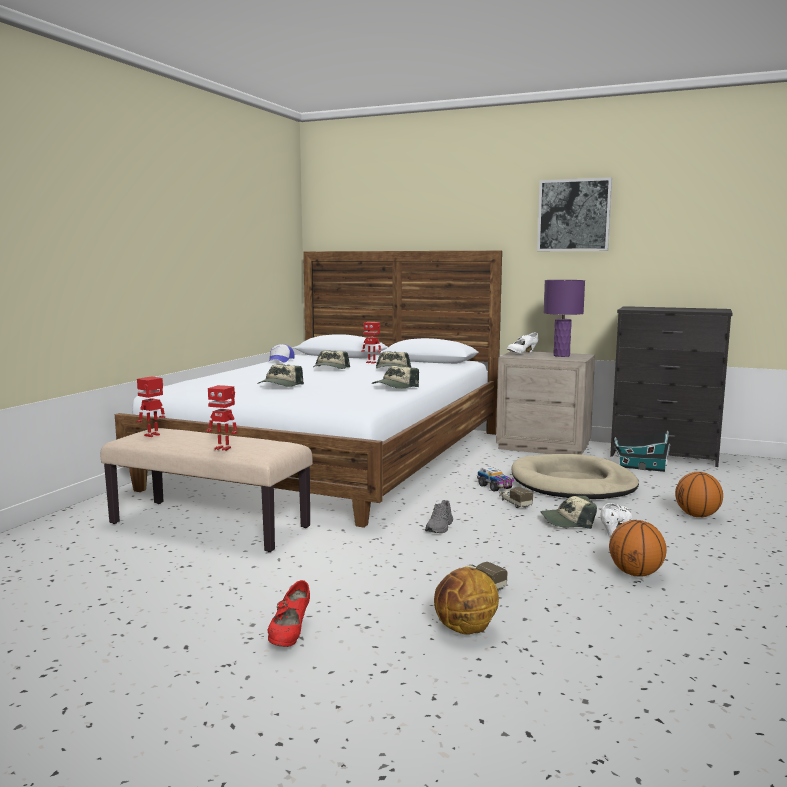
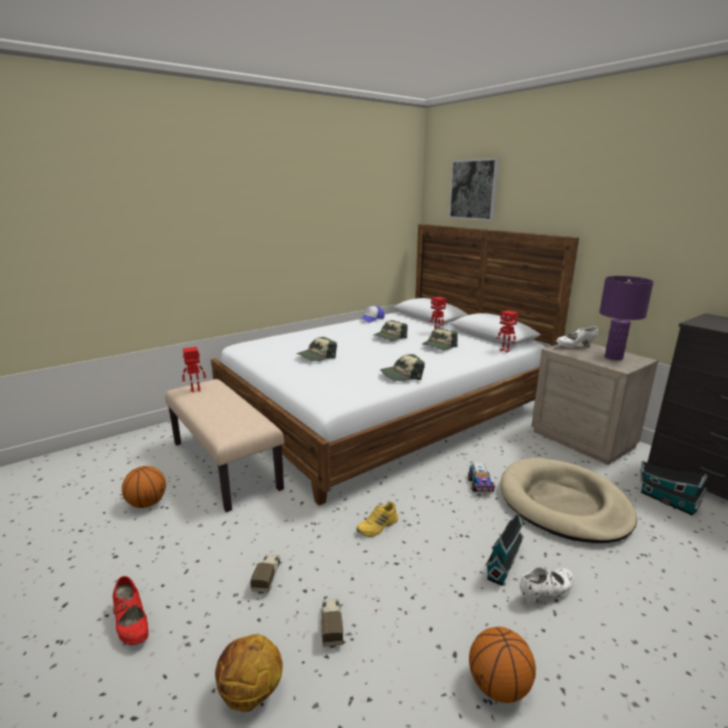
camera: 30 degrees right, 10 degrees up
(223, 448) = (211, 420): toy robot -> toy robot (505, 350)
(290, 634) = (132, 624): red shoe -> red shoe turned 75 degrees counterclockwise
(440, 527) = (378, 526): grey shoe -> yellow shoe
(514, 503) = (476, 515): toy truck -> toy truck (267, 577)
(568, 521) = (504, 562): cap -> toy house
(574, 215) = (664, 203): picture -> picture (473, 189)
(697, 515) = (669, 609): basketball -> basketball (147, 503)

